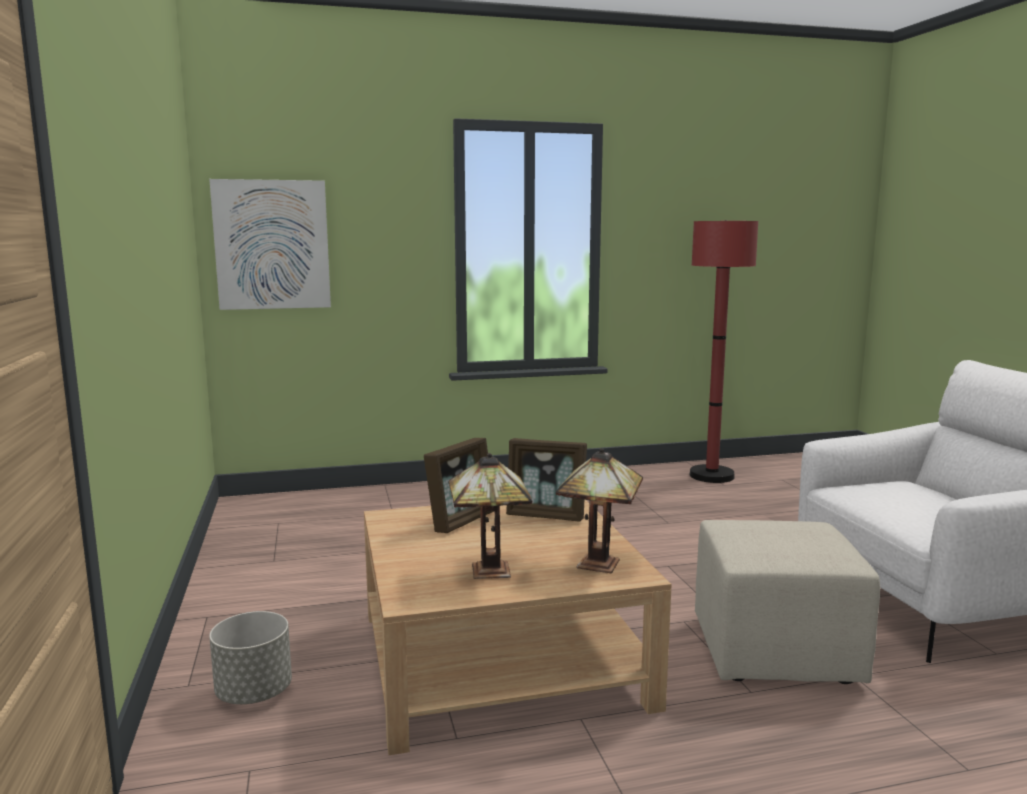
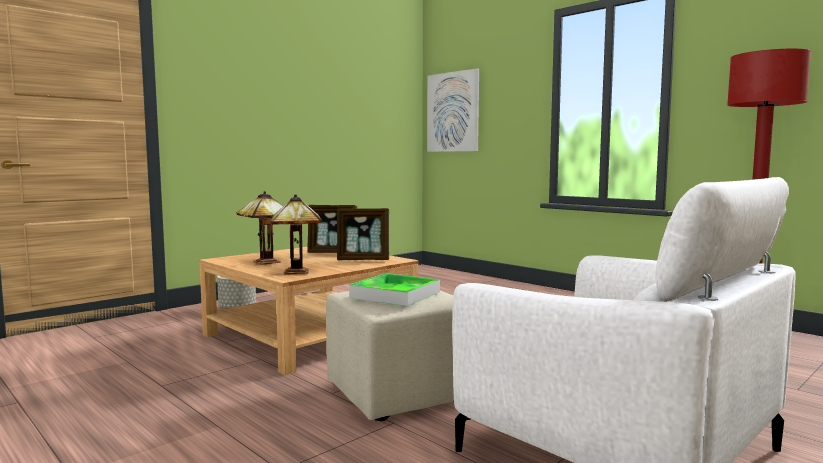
camera: 60 degrees right, 5 degrees down
(546, 515) = (363, 260): picture frame -> picture frame turned 75 degrees counterclockwise
(792, 541) = (395, 295): none -> tray

